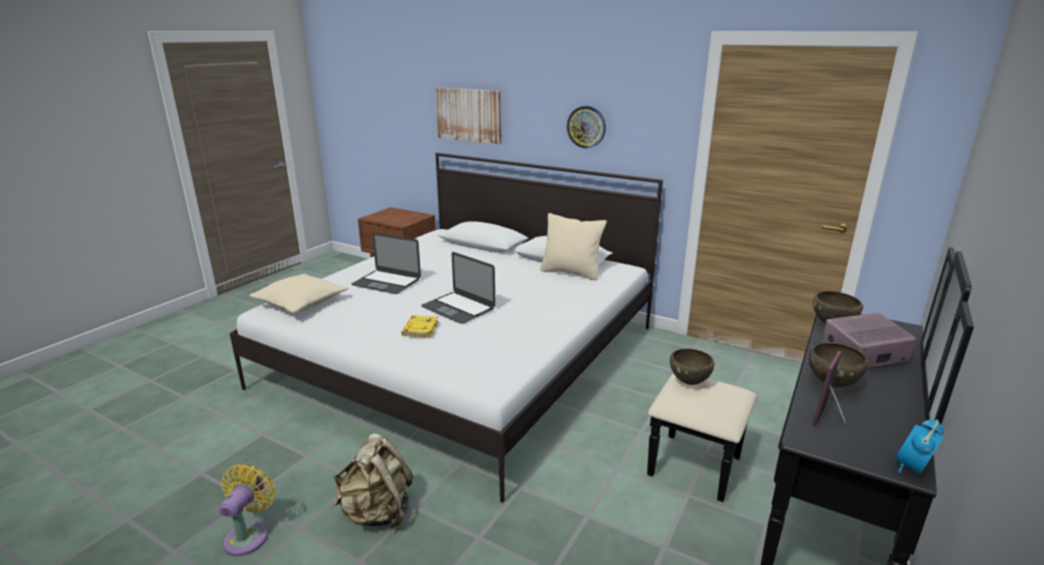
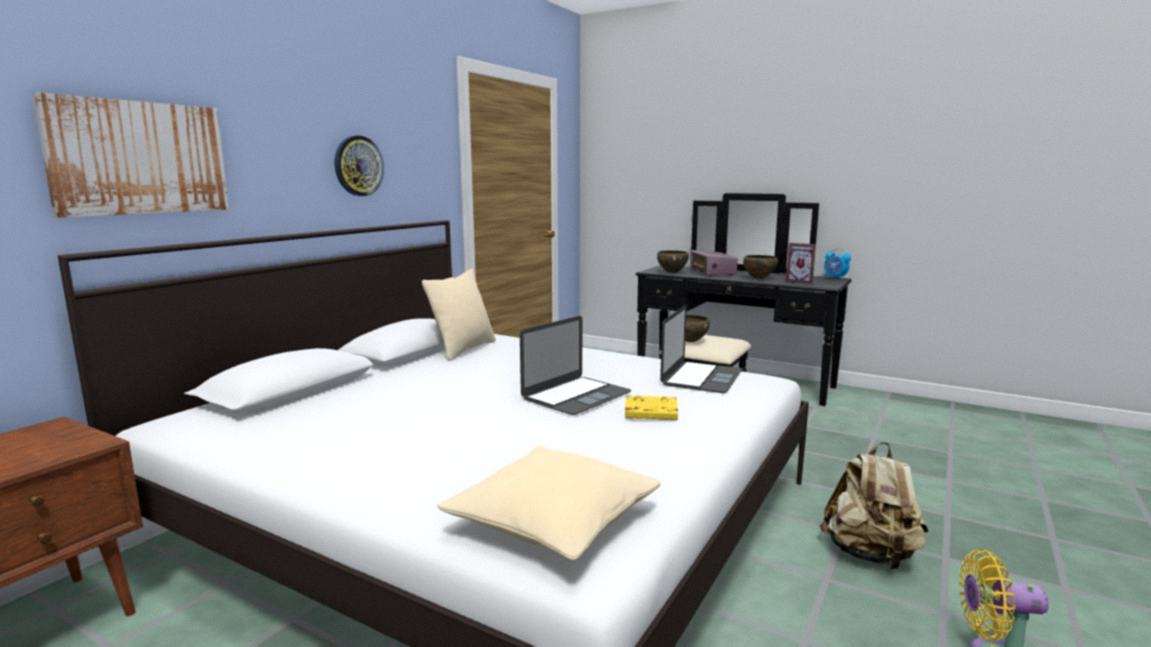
camera: 90 degrees left, 10 degrees down
(386, 282) = (461, 446): laptop -> laptop (701, 377)

